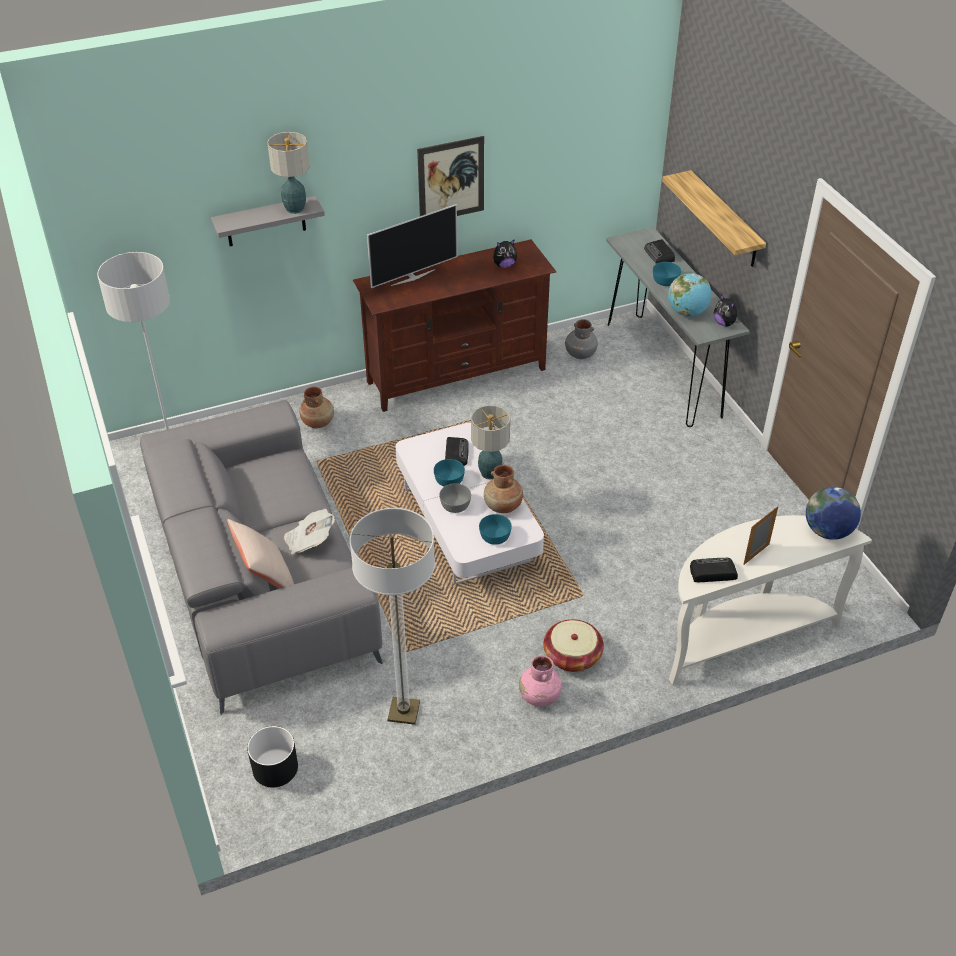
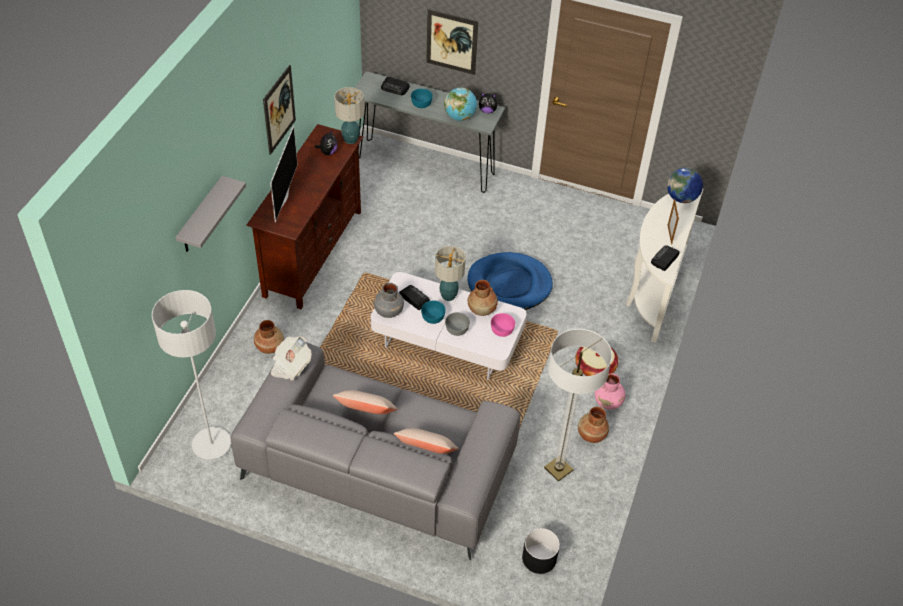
camera: 50 degrees left, 5 degrees up
(266, 507) = (366, 415): none -> beige pillow
(294, 208) = (224, 193): table lamp -> table lamp (350, 139)
(309, 541) = (421, 413): newspaper -> newspaper (290, 365)
(479, 710) = (591, 435): none -> brown vase
(495, 536) = (501, 330): turquoise bowl -> pink bowl
(580, 353) = (367, 187): grey vase -> grey vase (388, 311)
(595, 521) = (509, 285): none -> blue dog bed
(724, 220) = (451, 42): shelf -> picture

